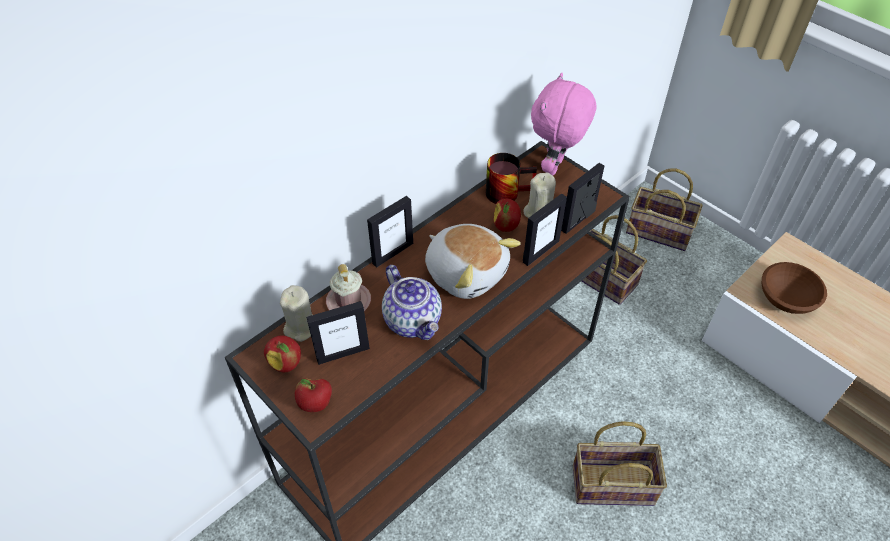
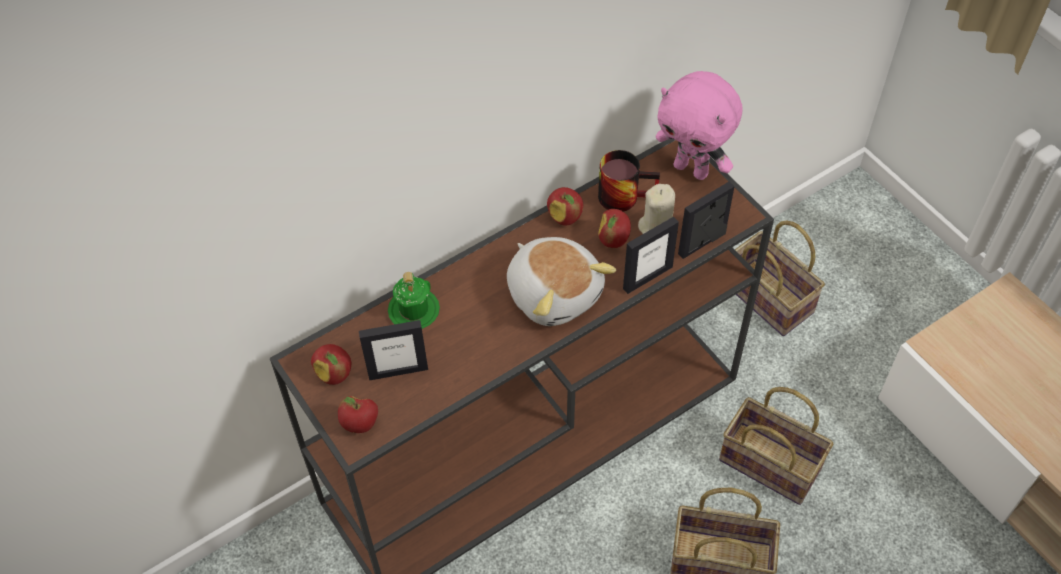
camera: 10 degrees right, 5 degrees up
(301, 327) = (357, 335): beige candle -> none
(348, 301) = (414, 310): pink mug -> green mug
(392, 253) = (473, 258): picture frame -> none
(413, 320) = (483, 343): teapot -> none
(462, 213) = (565, 217): none -> apple
(555, 167) = (692, 169): pink plush toy -> pink plush toy turned 90 degrees counterclockwise
(660, 231) = (863, 242): basket -> basket (773, 464)
(785, 298) = (980, 362): brown bowl -> none

